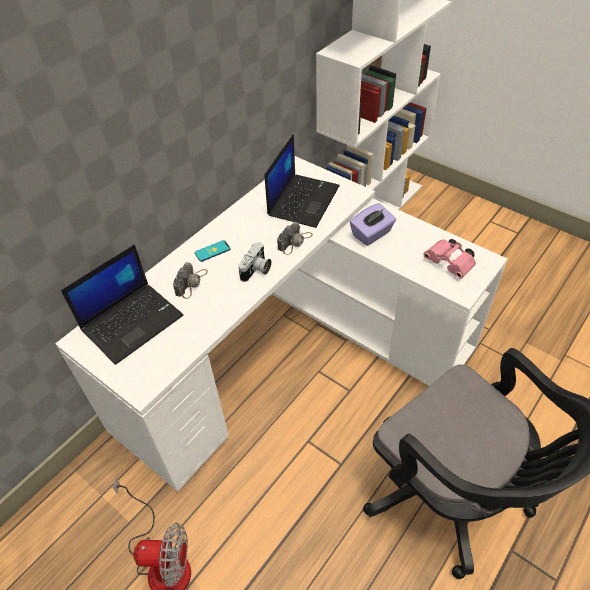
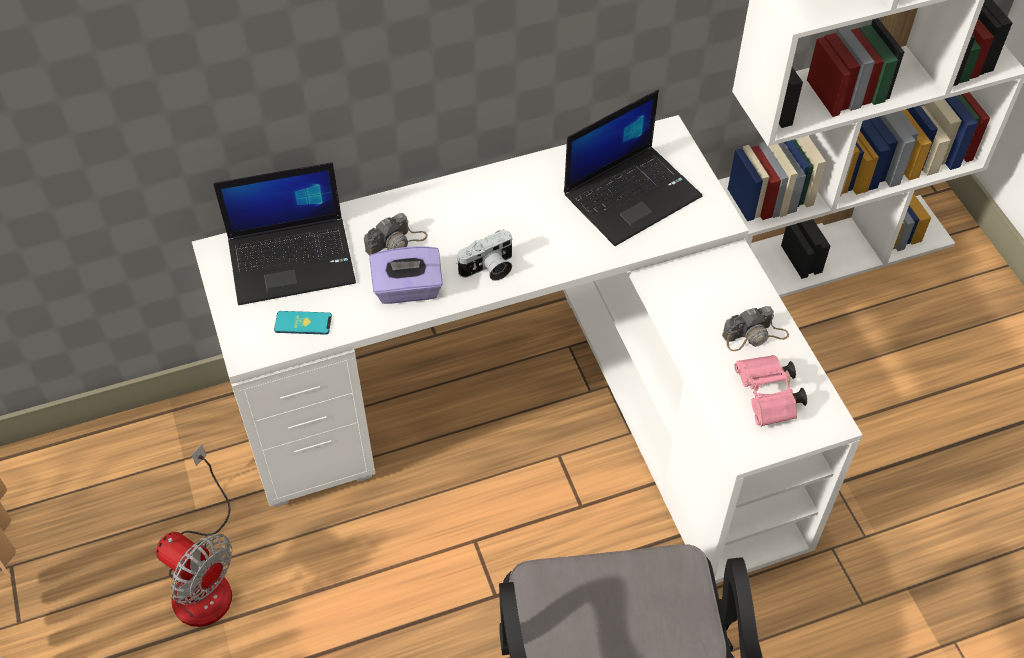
camera: 30 degrees right, 5 degrees up
(212, 251) = (453, 211): phone -> phone (303, 323)
(295, 242) = (570, 253): camera -> camera (755, 335)
(372, 234) = (695, 295): purple tissue box -> purple tissue box (408, 290)

